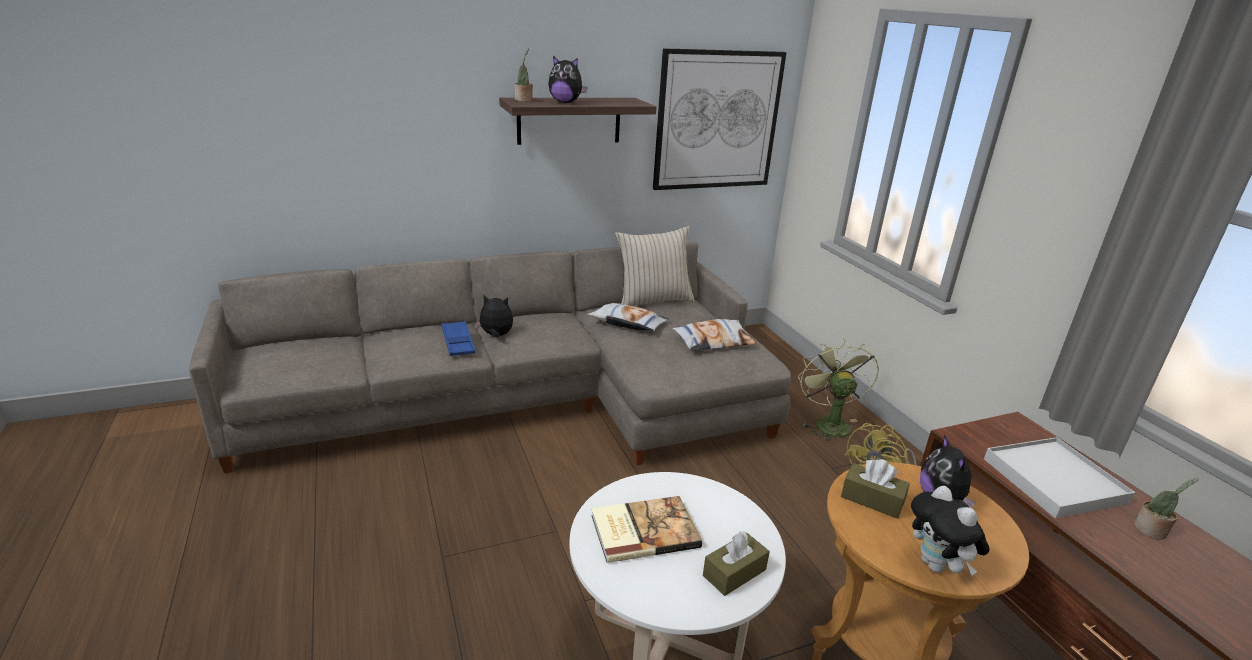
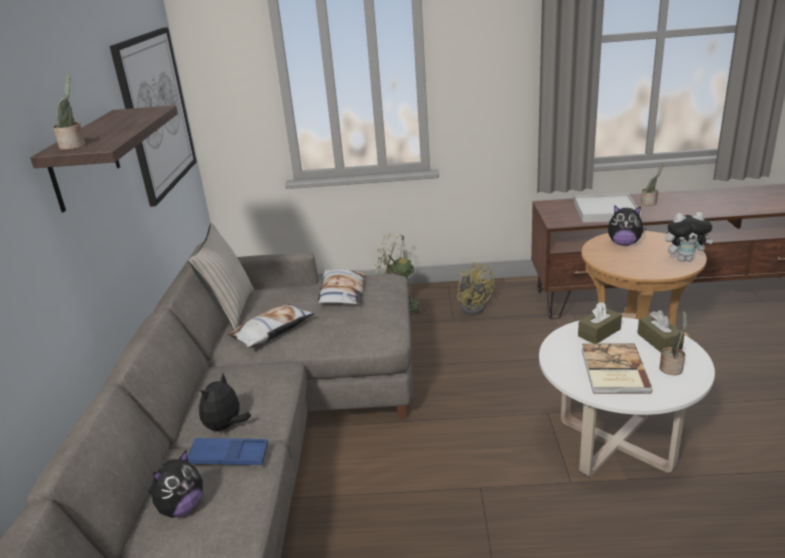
camera: 65 degrees left, 0 degrees up
(566, 102) = (114, 131): plush toy -> plush toy (181, 508)
(671, 584) = (672, 368): none -> potted plant
(872, 499) = (622, 262): brown tissue box -> brown tissue box (599, 333)

